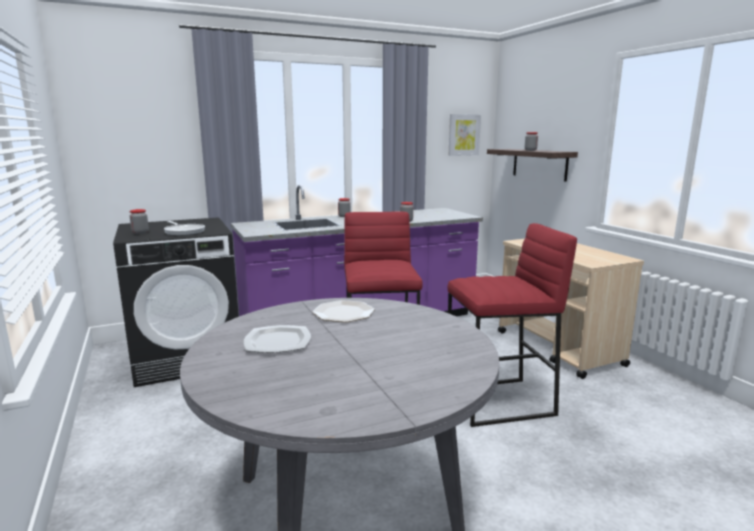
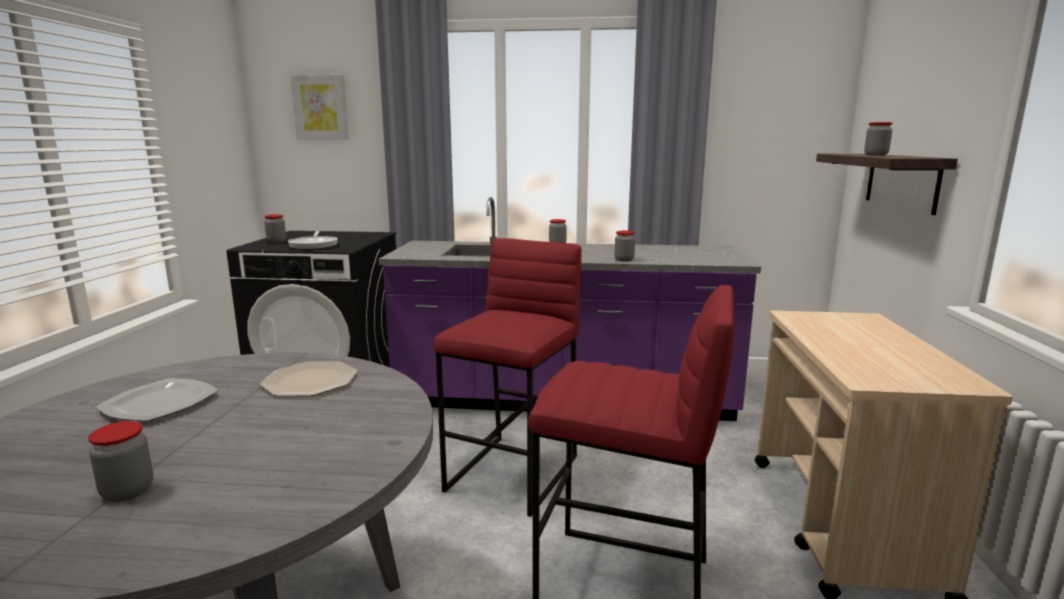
camera: 30 degrees right, 0 degrees up
(375, 375) = (127, 491): none -> jar
(463, 135) = (788, 130): picture -> picture (320, 107)

